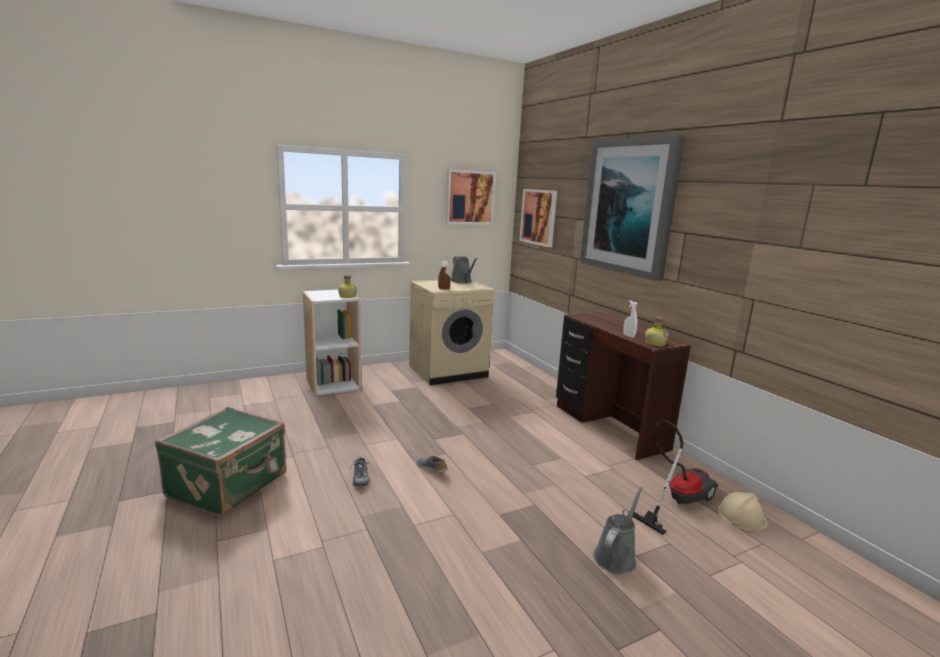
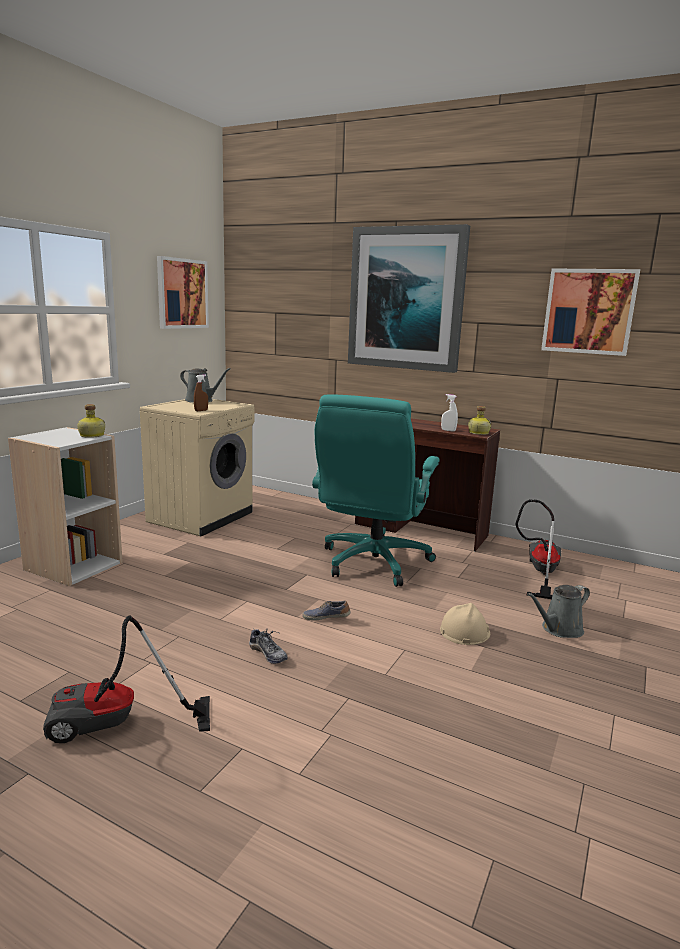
camera: 35 degrees left, 0 degrees up
(229, 485) = (115, 727): green suitcase -> vacuum cleaner
(522, 442) = (371, 565): none -> turquoise office chair
(538, 217) = (270, 316): picture -> picture (588, 311)
(616, 556) = (559, 629): grey watering can -> grey watering can turned 120 degrees counterclockwise
(742, 517) = (588, 569): beige hard hat -> beige hard hat (464, 631)

